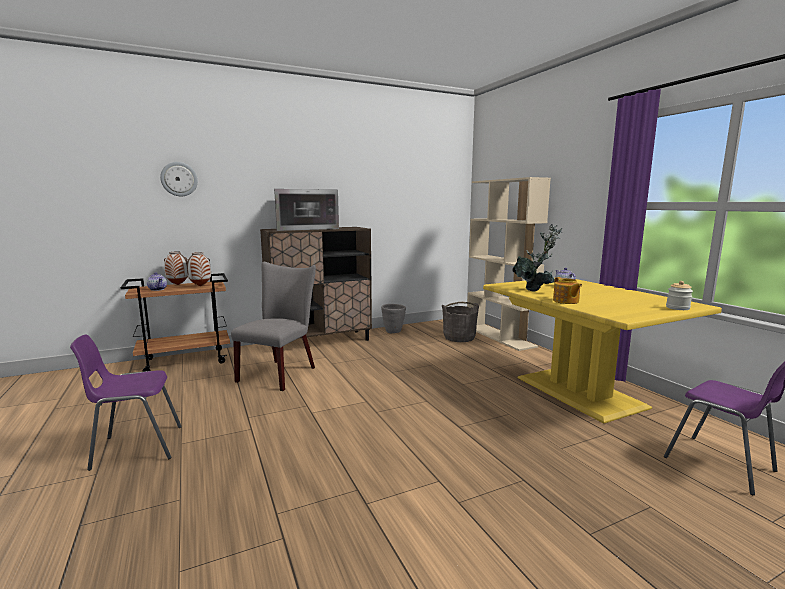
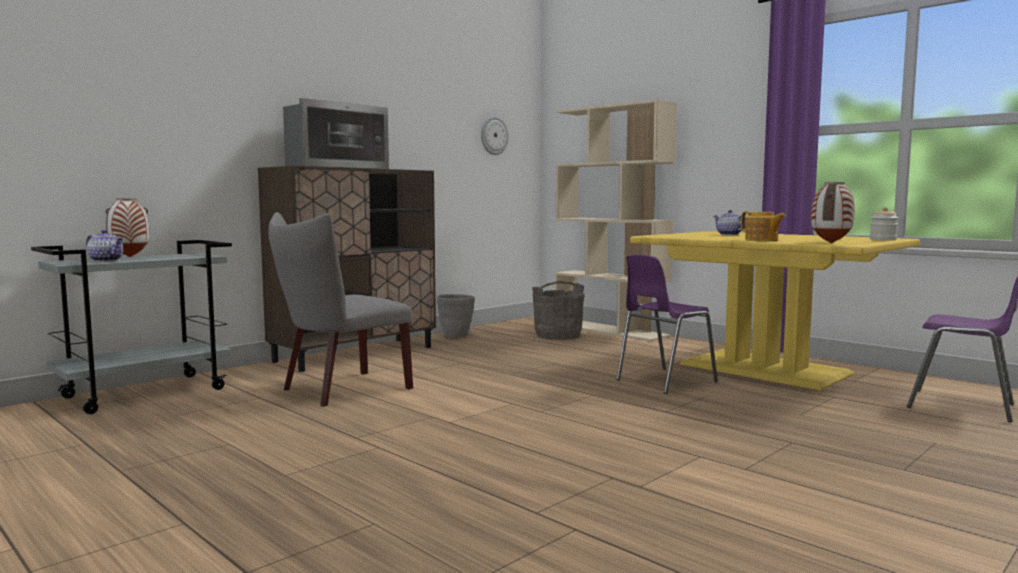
camera: 20 degrees left, 5 degrees down
(135, 447) = (211, 489): purple chair -> purple chair (663, 381)
(179, 179) = (129, 74): wall clock -> wall clock (494, 135)
(186, 361) = (146, 393): brown cart -> grey cart
(200, 286) = (178, 256): vase -> vase (830, 243)
(280, 373) = (339, 390): grey chair -> grey chair turned 135 degrees counterclockwise
(535, 290) = (705, 237): potted plant -> none

